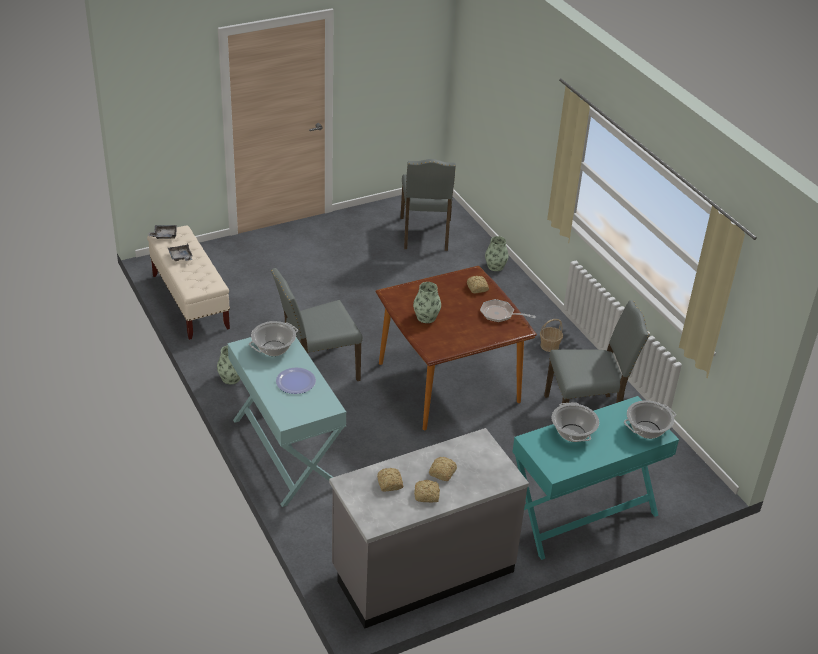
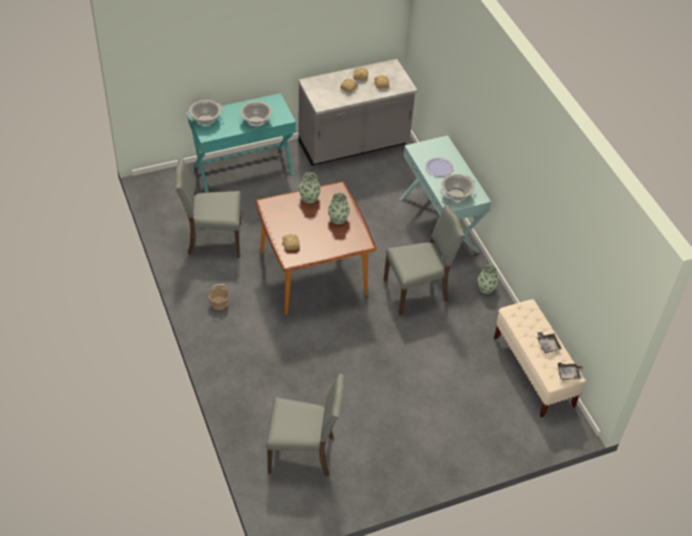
camera: 175 degrees left, 10 degrees up
(425, 234) = (303, 453): grey chair -> grey chair turned 90 degrees clockwise
(495, 266) = (240, 401): vase -> vase (309, 198)
(500, 314) = (278, 218): frying pan -> none

